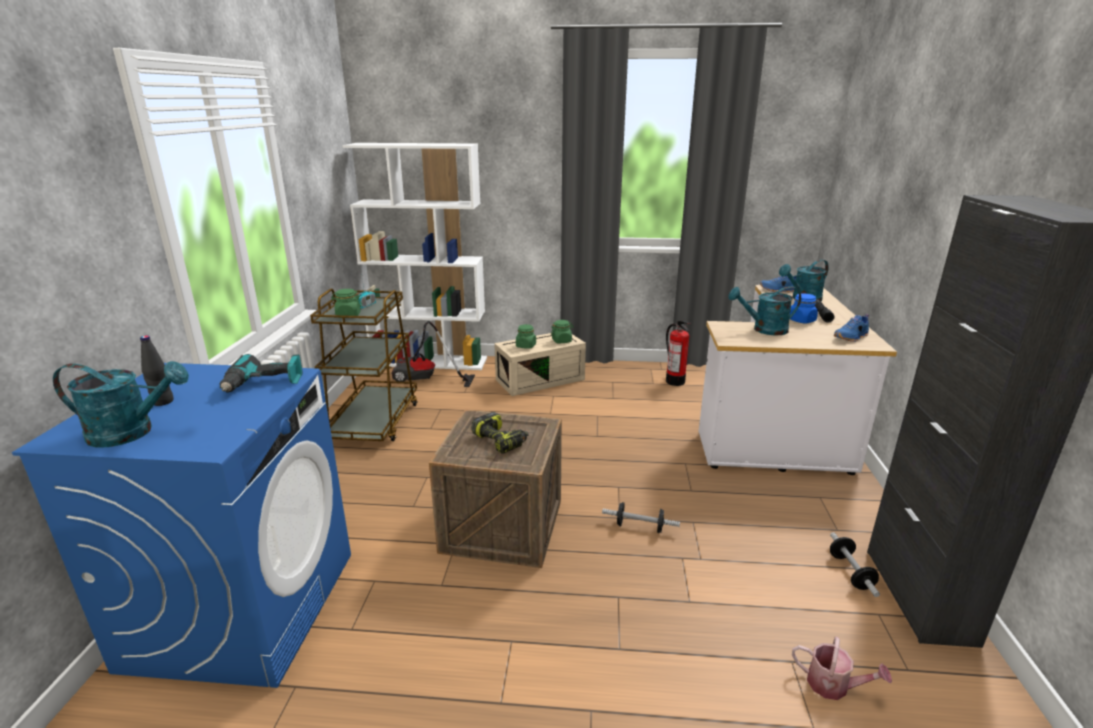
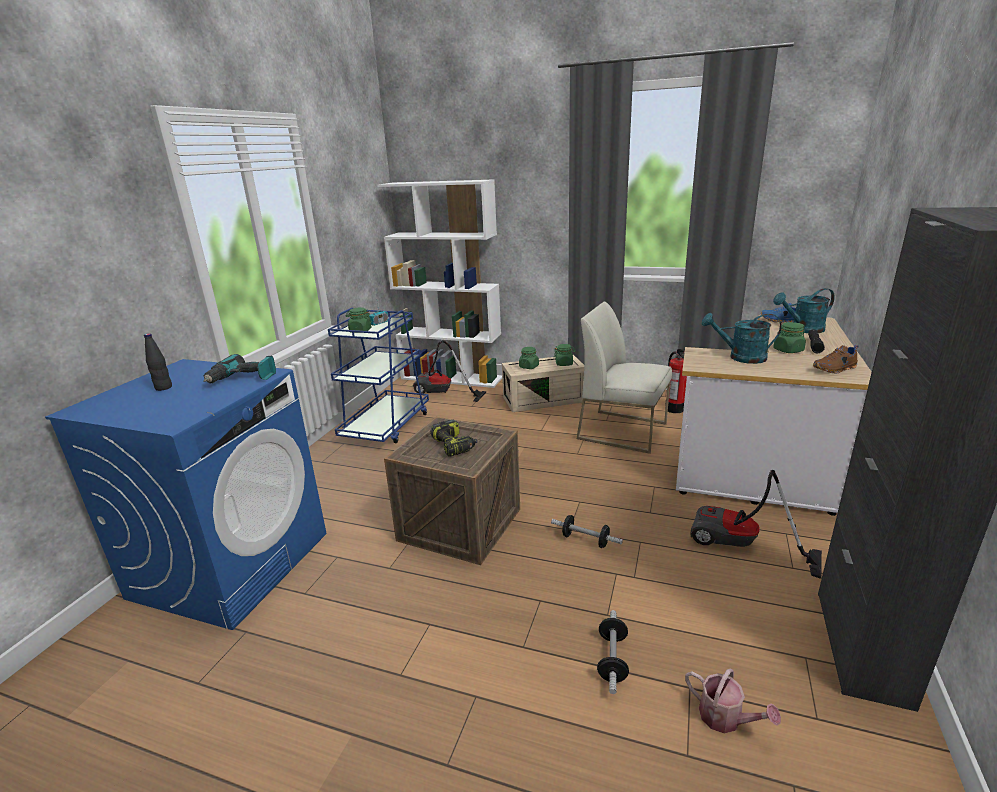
camera: 15 degrees right, 0 degrees up
(132, 433) = (128, 409): turquoise watering can -> none
(374, 422) = (386, 426): brown cart -> blue cart
(634, 408) = (623, 431): none -> white chair
(785, 515) = (740, 547): none -> vacuum cleaner
(801, 320) = (788, 350): blue jar -> green jar
(850, 572) = (790, 612): dumbbell -> dumbbell (612, 659)
(851, 337) = (835, 369): blue shoe -> brown shoe

